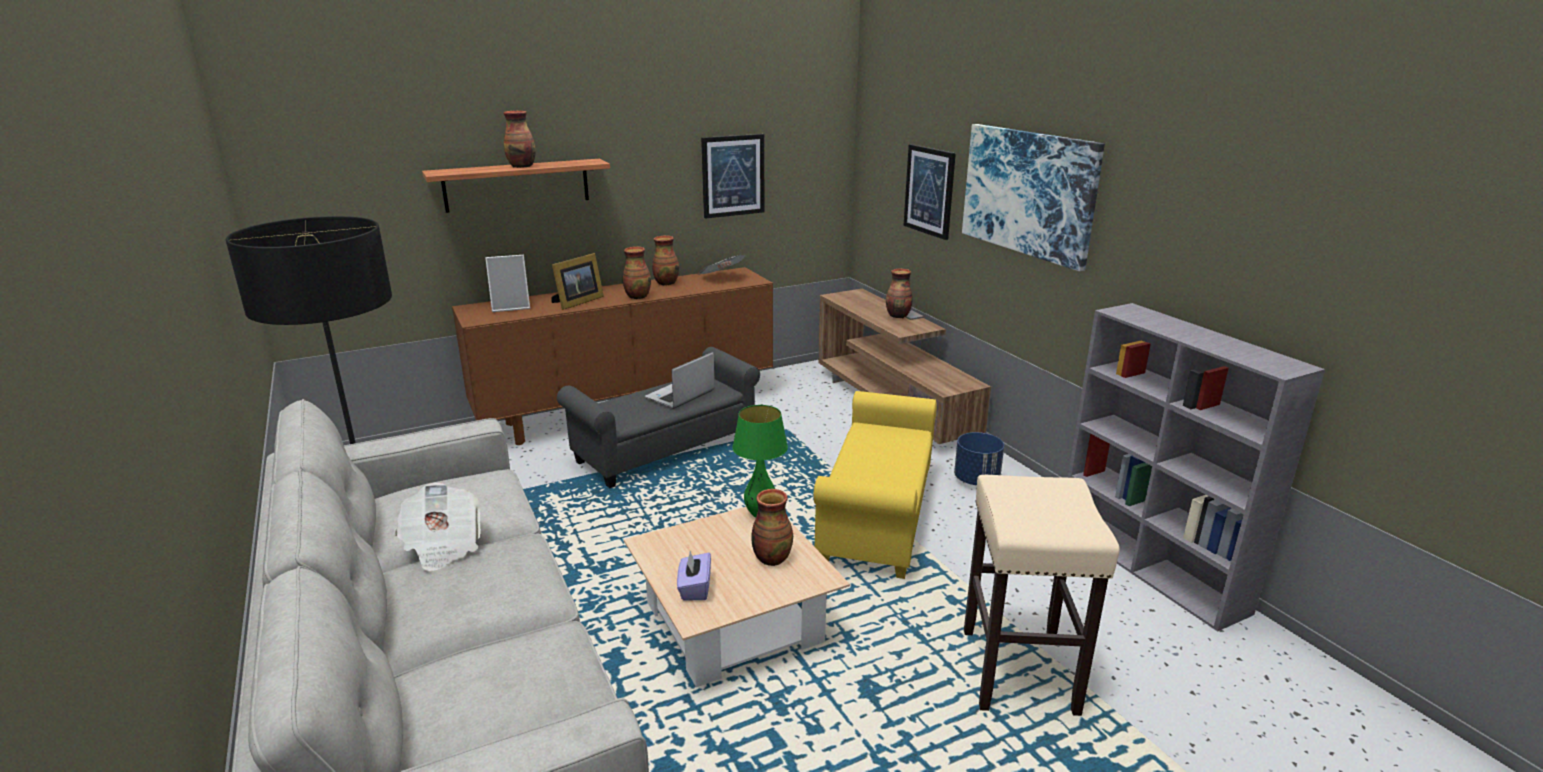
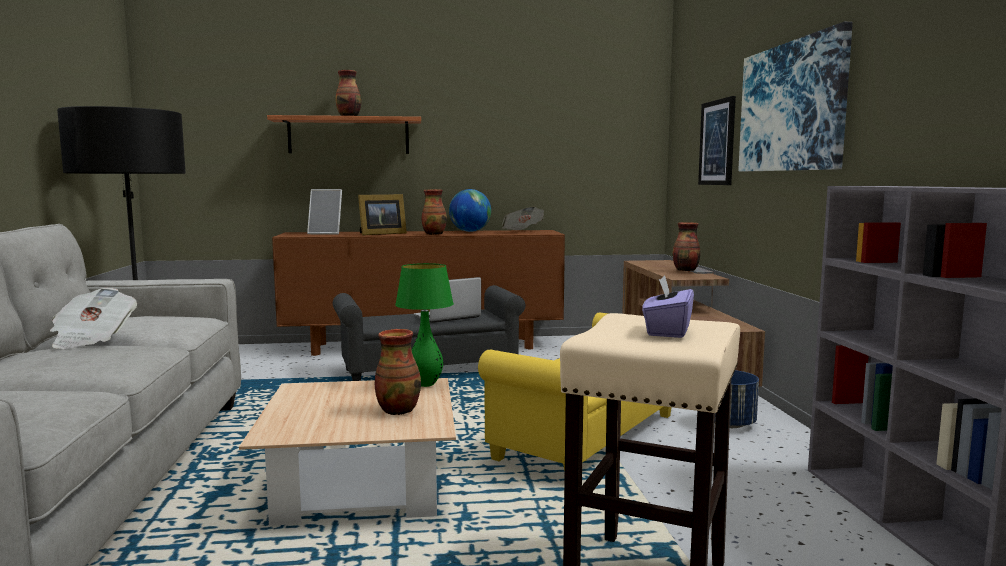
camera: 20 degrees right, 15 degrees down
(666, 283) = (470, 231): vase -> globe
(694, 588) = (297, 418): purple tissue box -> purple tissue box (667, 331)
(733, 175) = (543, 144): picture -> none

